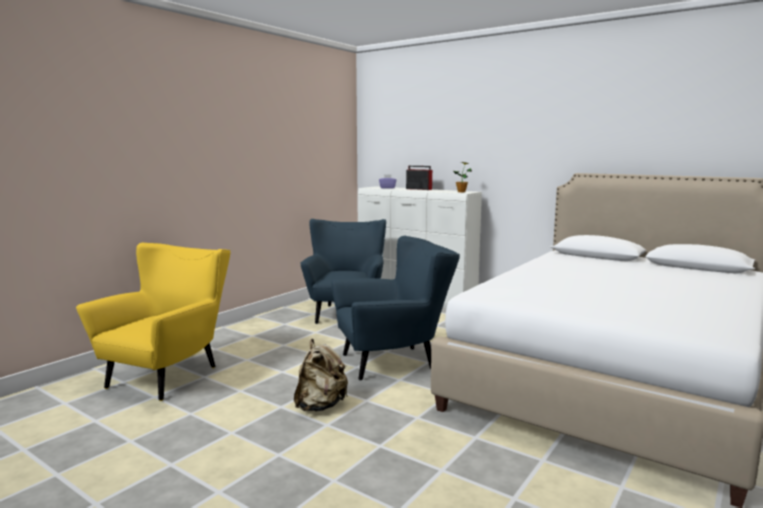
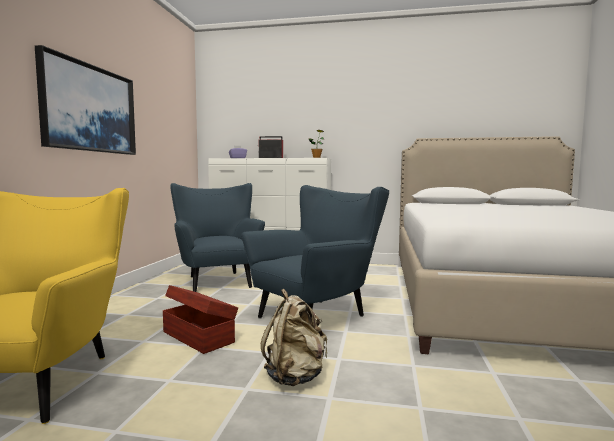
camera: 25 degrees left, 5 degrees down
(235, 162) = (90, 109): none -> picture
(285, 363) = (198, 336): none -> brown storage box

